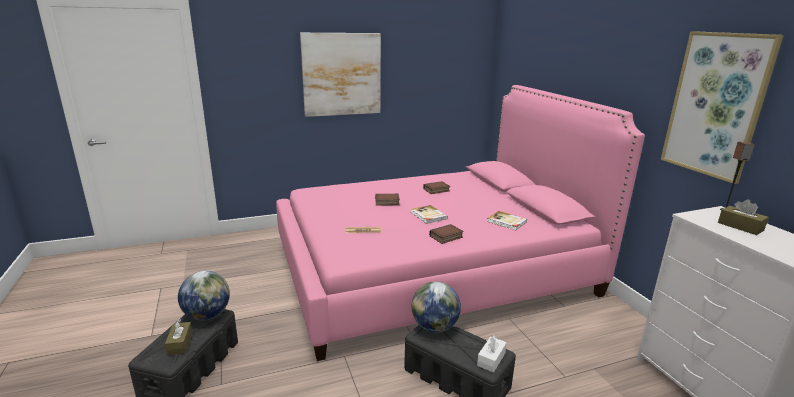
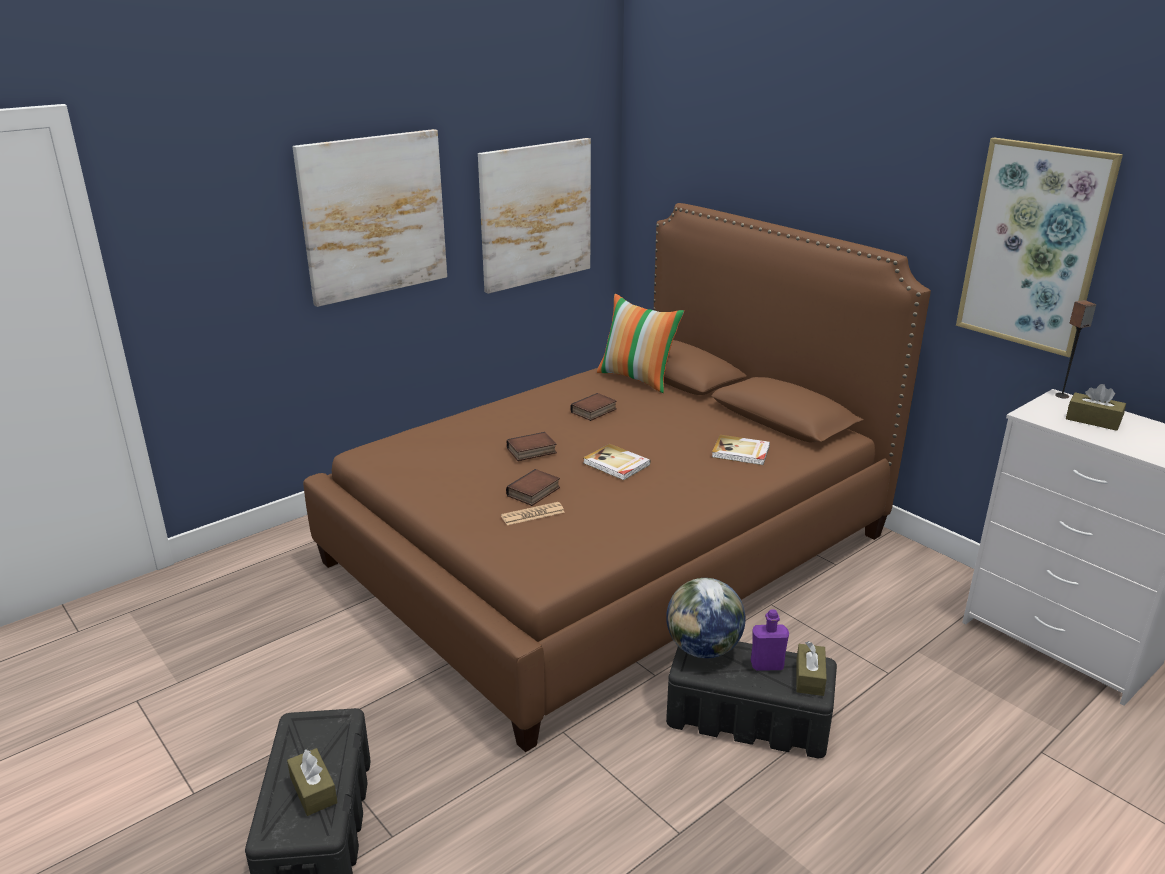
camera: 20 degrees left, 5 degrees up
(207, 315) = (320, 728): globe -> none
(431, 269) = (609, 548): pink bed -> brown bed
(437, 86) = (535, 214): none -> picture
(446, 237) = (671, 499): book -> book (534, 492)
(468, 345) = (767, 665): none -> purple bottle
(473, 179) = (637, 378): none -> pillow
(491, 359) = (809, 677): white tissue box -> brown tissue box

